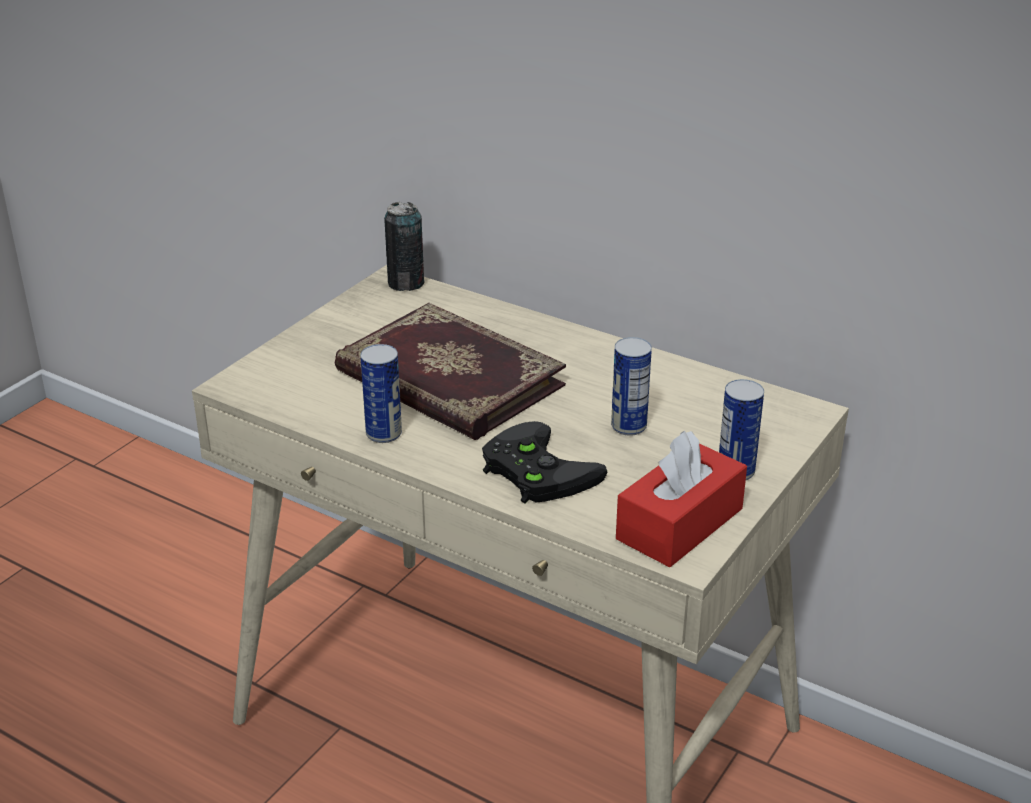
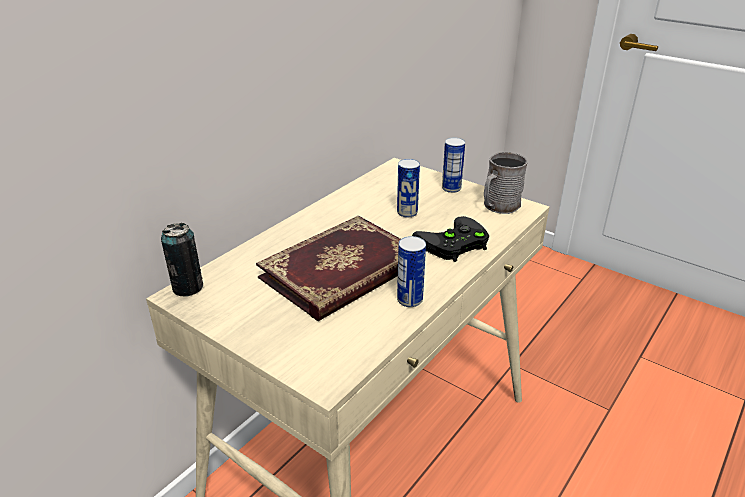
camera: 85 degrees left, 0 degrees up
(679, 524) = (498, 206): red tissue box -> grey mug

